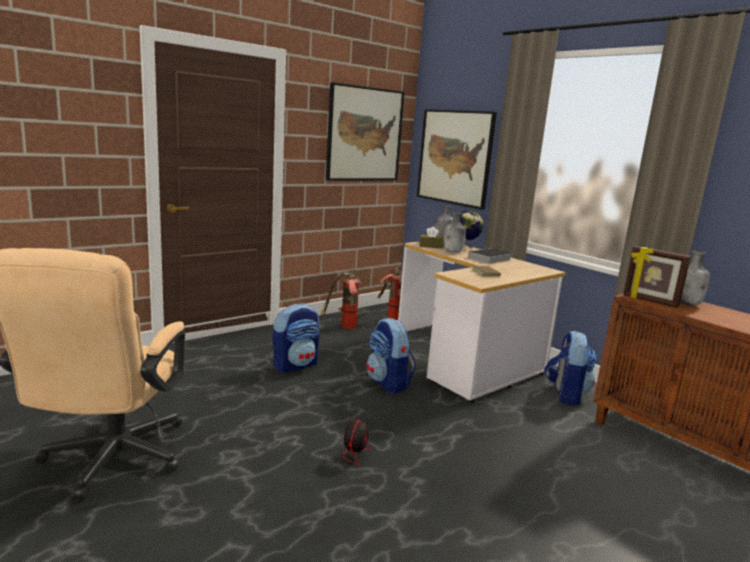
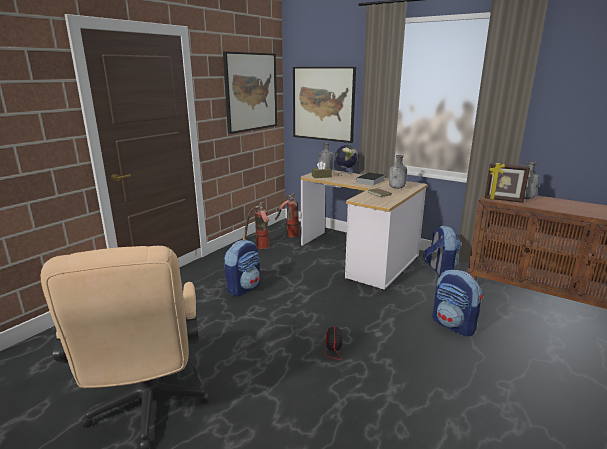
camera: 15 degrees left, 5 degrees up
(388, 383) = (320, 288): backpack -> backpack (454, 325)
(453, 252) = (341, 179): grey bottle -> grey bottle (397, 188)

